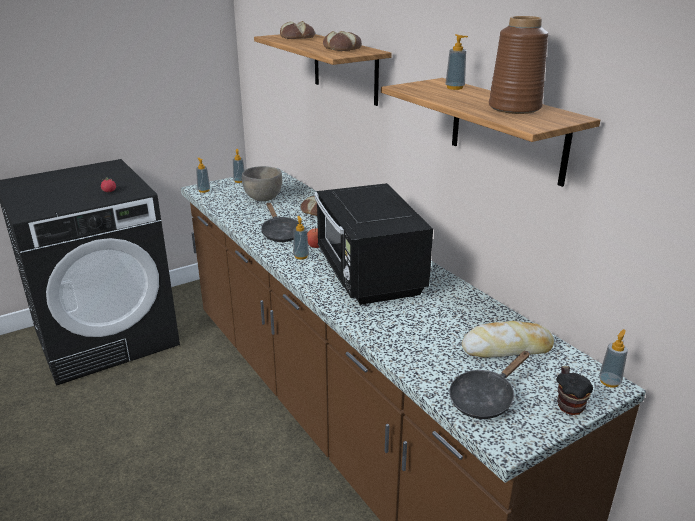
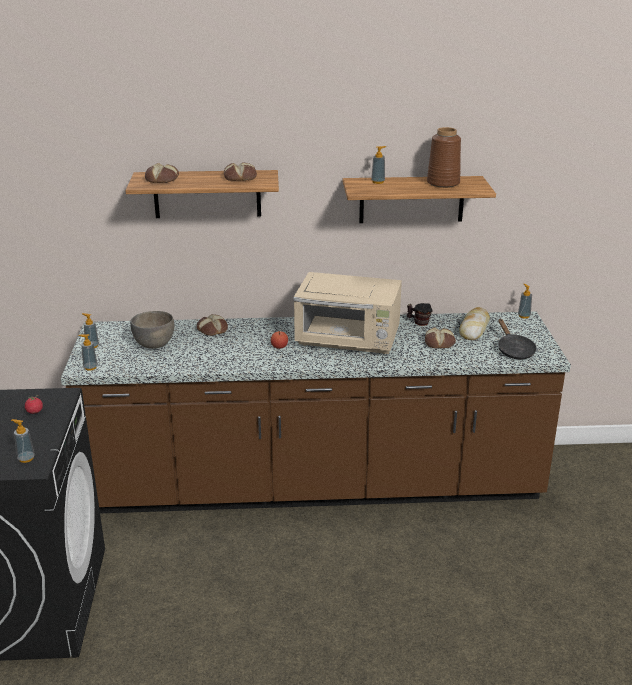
camera: 60 degrees left, 0 degrees up
(280, 233) = (238, 354): black frying pan -> none
(301, 256) = (290, 356): soap dispenser -> soap dispenser (26, 458)
(368, 275) = (348, 341): black microwave -> beige microwave
(434, 332) = (440, 342): none -> bread
(568, 404) = (533, 332): mug -> mug (419, 322)

